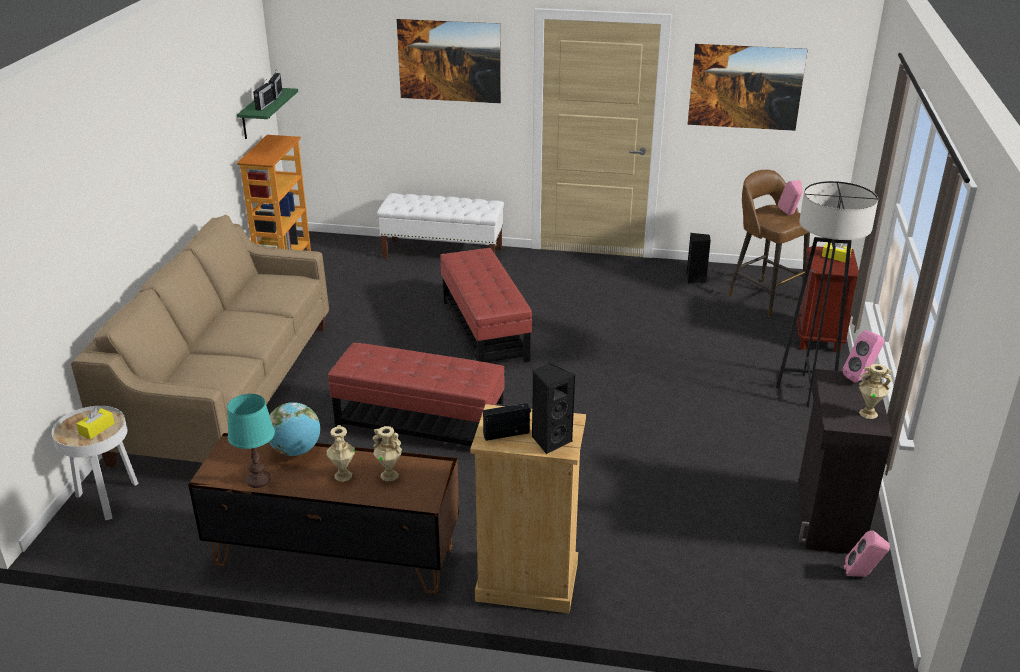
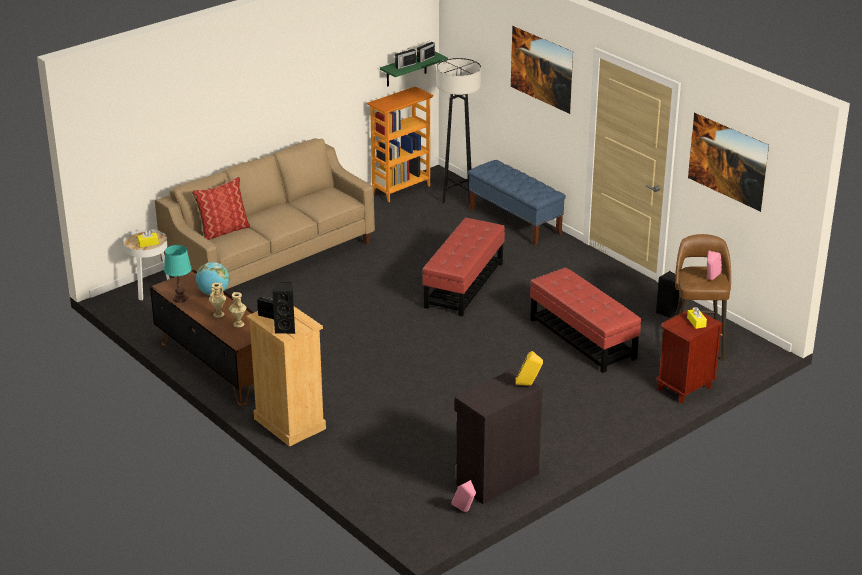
camera: 40 degrees right, 0 degrees up
(188, 371) = (223, 231): none -> pillow
(419, 423) = (347, 322): red ottoman -> red ottoman (583, 339)
(443, 253) = (515, 221): white bench -> blue bench
(805, 390) = (611, 413): grey floor lamp -> grey floor lamp (457, 197)
(860, 378) = (528, 385): pink speaker -> yellow speaker
(868, 413) = (495, 402): beige vase -> none

